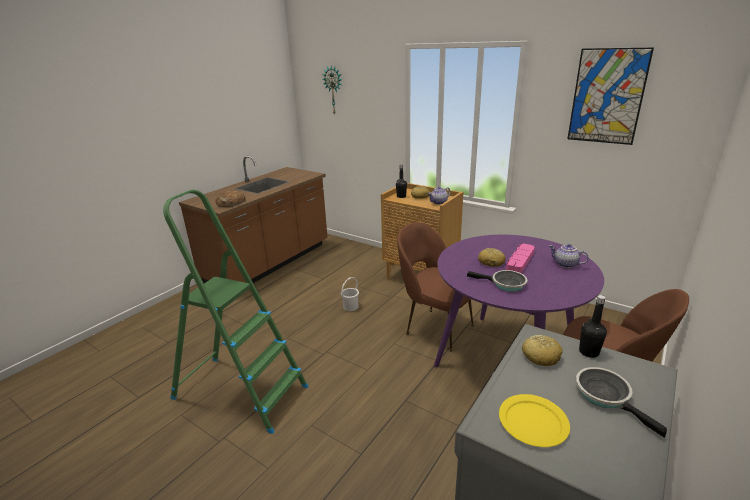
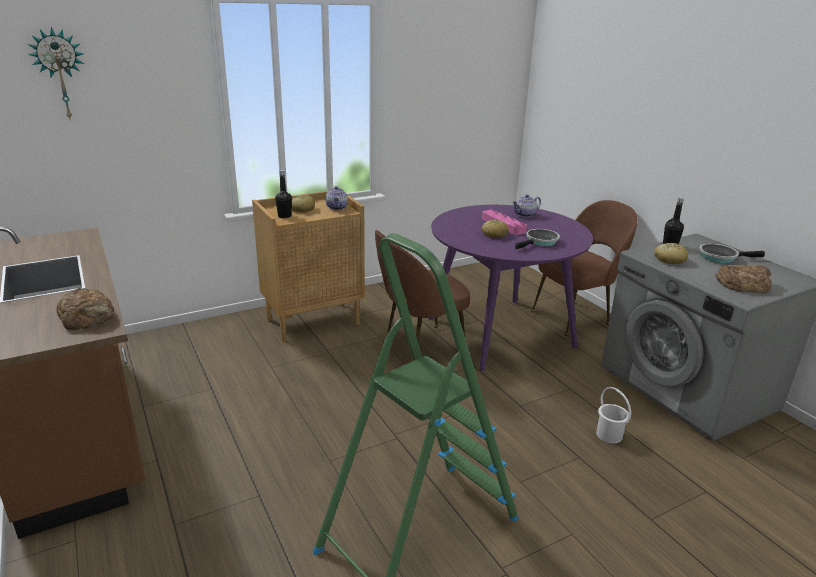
camera: 65 degrees left, 0 degrees up
(350, 307) = (315, 387): white bucket -> white bucket (609, 435)
(533, 422) = (743, 284): yellow plate -> bread
(607, 96) = (452, 57): picture -> none

